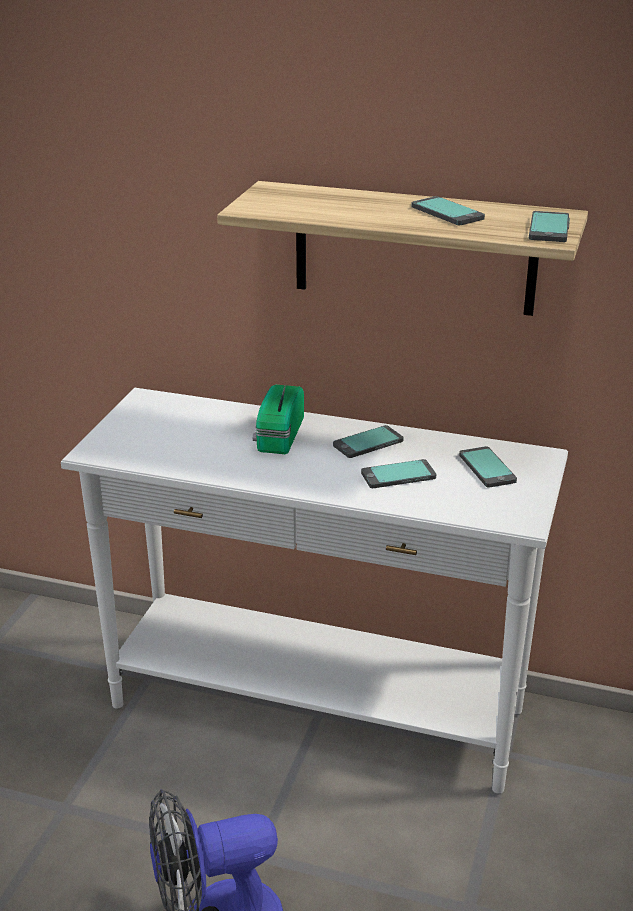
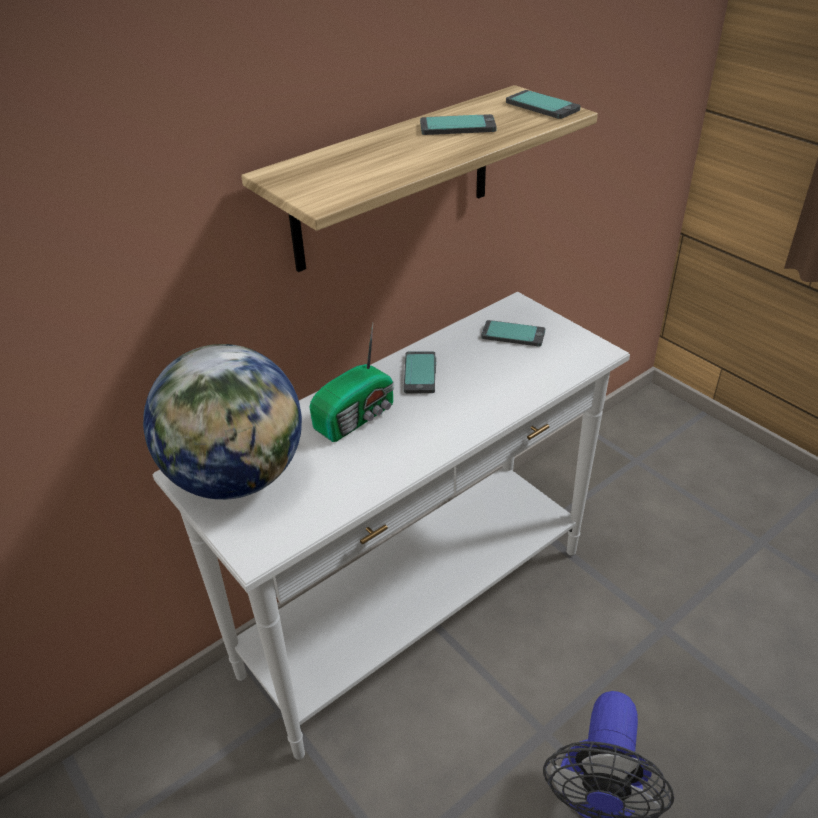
camera: 55 degrees left, 10 degrees up
(159, 416) = (237, 477): none -> globe
(278, 436) = (357, 417): radio -> radio turned 90 degrees counterclockwise
(398, 476) = (485, 379): phone -> none

